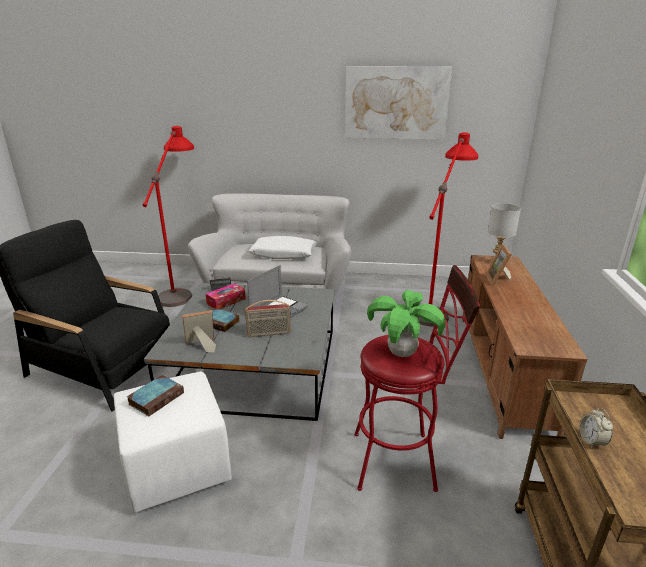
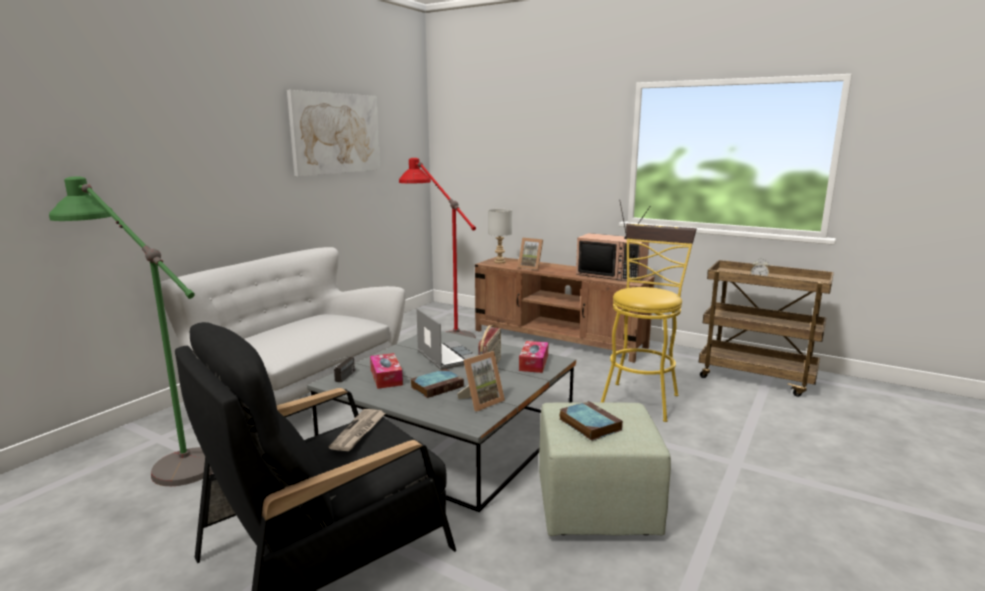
camera: 65 degrees left, 10 degrees down
(128, 315) = (359, 431): none -> newspaper
(178, 467) = (598, 506): white ottoman -> green ottoman
(183, 287) = (160, 456): red floor lamp -> green floor lamp
(201, 345) = (481, 401): picture frame -> picture frame turned 135 degrees counterclockwise
(283, 254) = (312, 330): white pillow -> none
(292, 350) = (533, 363): none -> tissue box
(401, 353) = (652, 292): potted plant -> none
(402, 460) = (641, 398): red stool -> yellow stool
(541, 329) = (612, 275): none -> television

